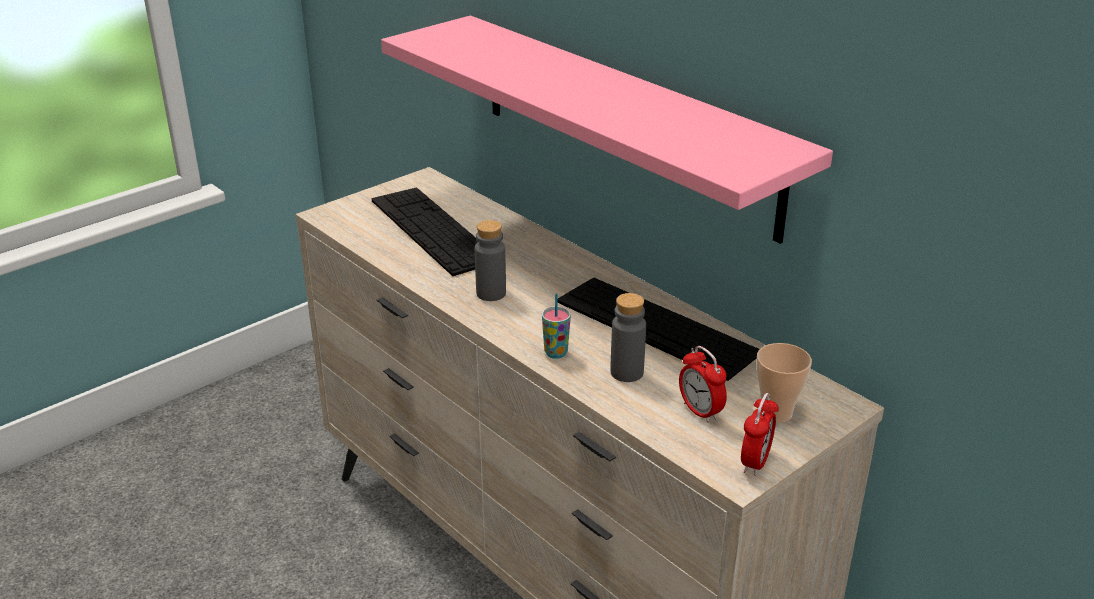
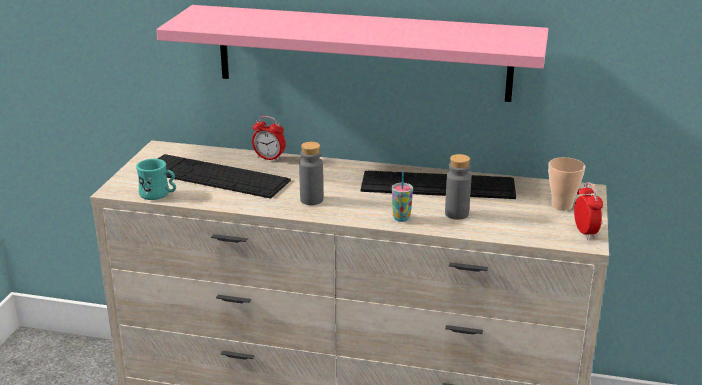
camera: 35 degrees left, 5 degrees down
(354, 233) = (159, 195): none -> turquoise mug
(700, 411) = (523, 219): alarm clock -> alarm clock (269, 158)

